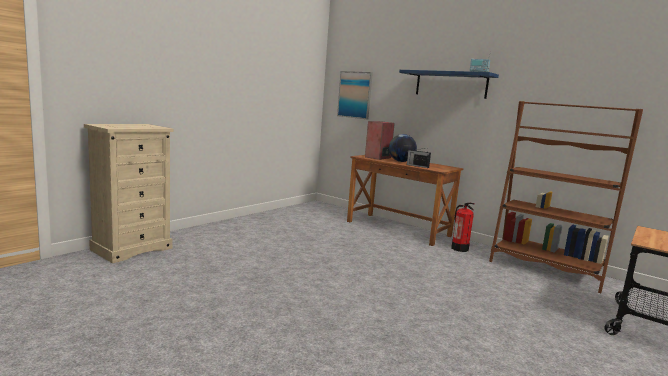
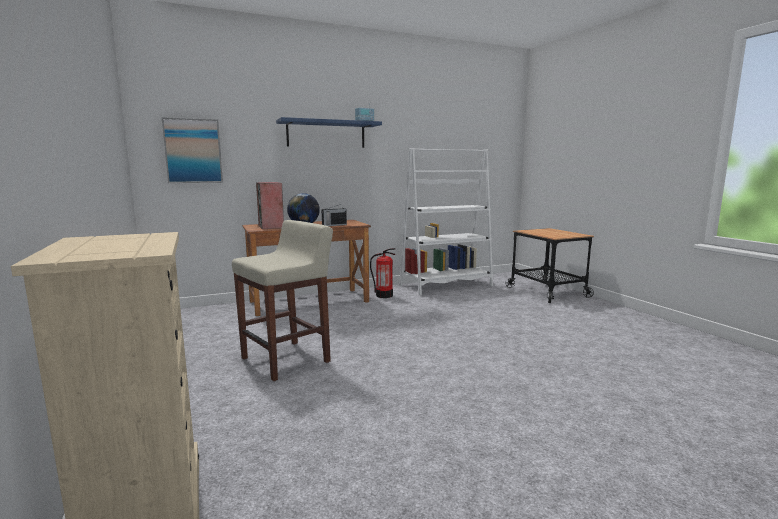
camera: 60 degrees left, 0 degrees up
(291, 242) = (287, 360): none -> beige stool
(545, 269) = (446, 285): brown bookcase -> white bookcase

